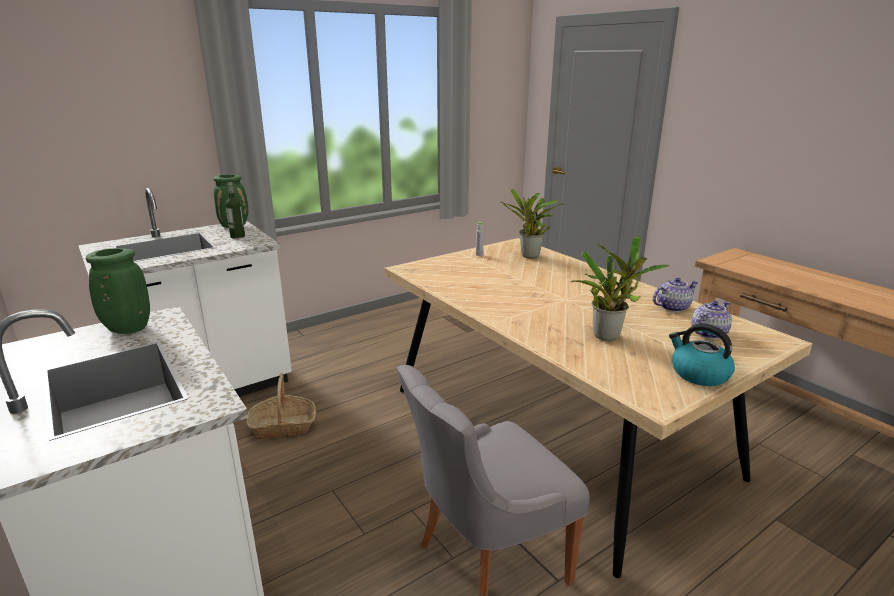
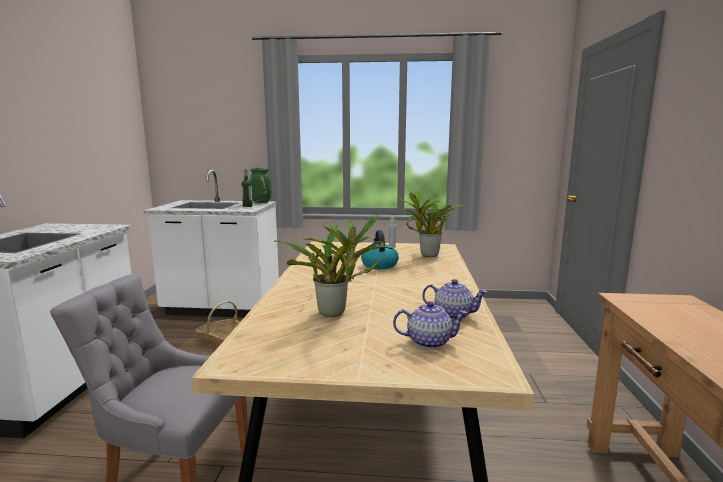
camera: 40 degrees right, 10 degrees down
(126, 329) = (88, 227): green vase -> none
(698, 374) = (324, 362): kettle -> kettle (379, 265)

